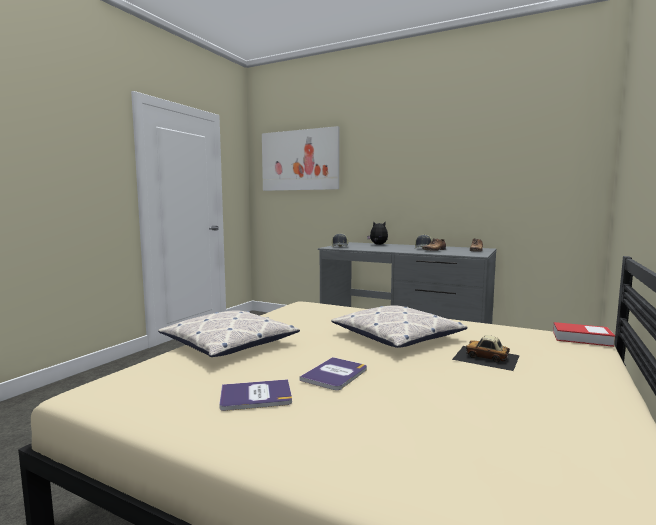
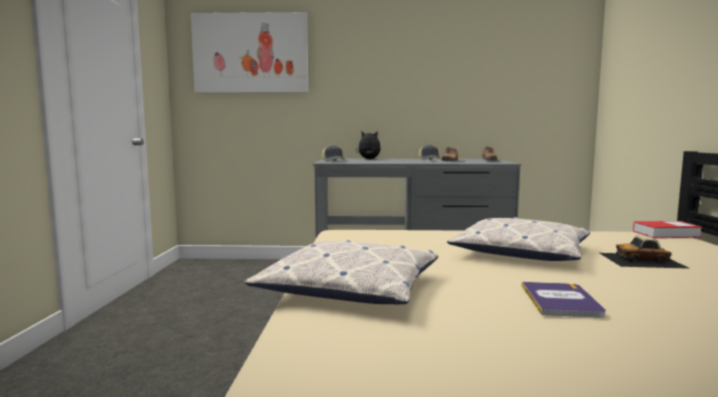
camera: 25 degrees left, 0 degrees up
(256, 396) = (536, 344): book -> none

